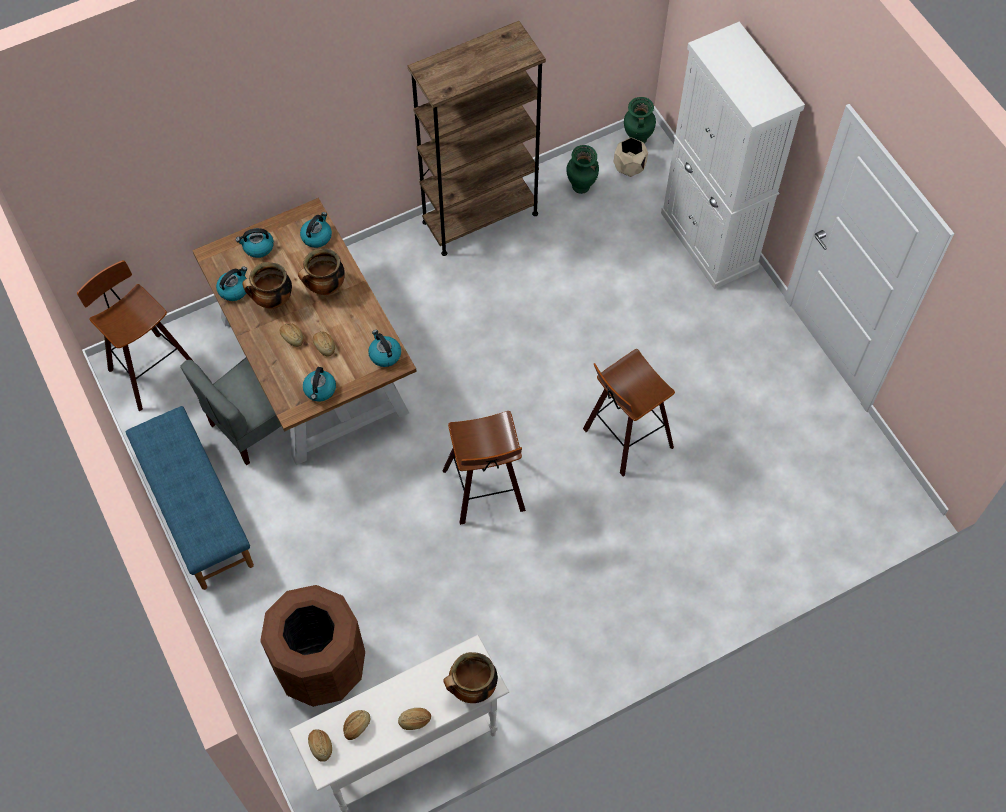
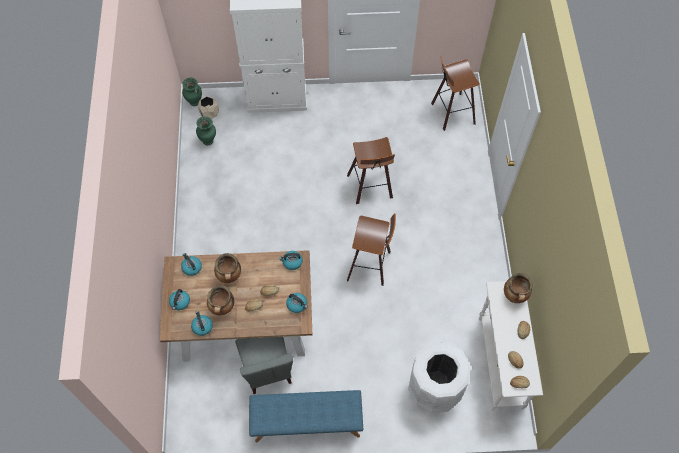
camera: 65 degrees left, 0 degrees up
(149, 369) = (195, 416): stool -> stool (451, 113)
(321, 666) = (435, 389): brown trash can -> white trash can
(480, 218) = (197, 197): brown bookcase -> none

